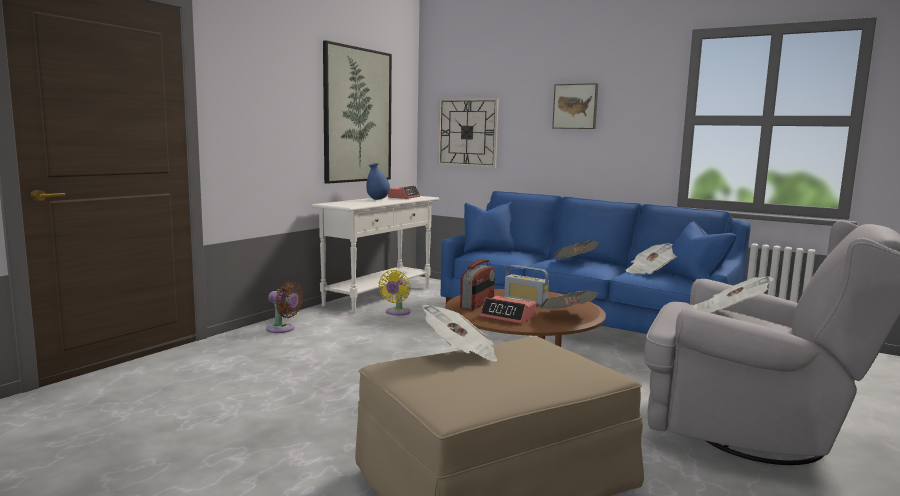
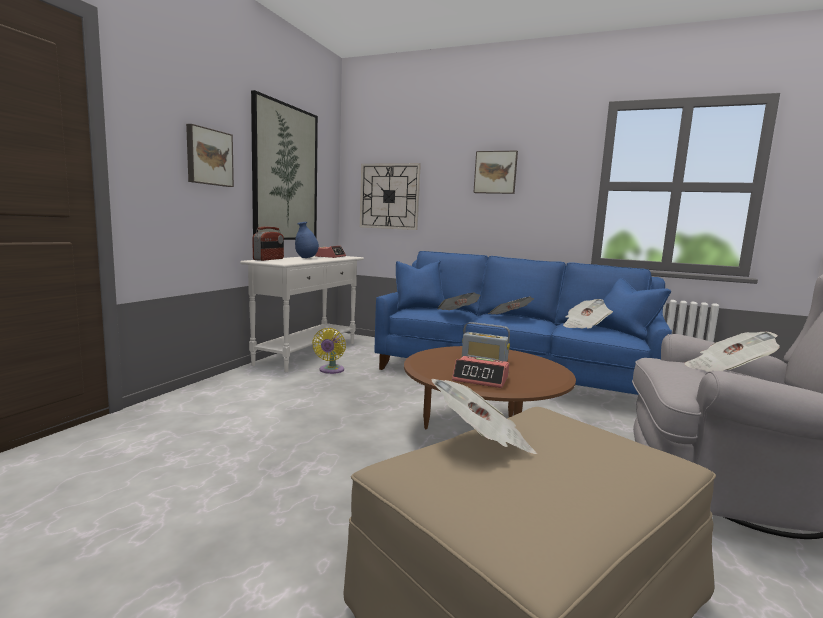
camera: 10 degrees left, 0 degrees up
(282, 109) = (208, 157): none -> picture
(283, 329) = (212, 394): brown fan -> none
(477, 303) = (438, 364): radio -> radio (269, 259)
(566, 316) = (538, 376): newspaper -> newspaper (457, 313)

